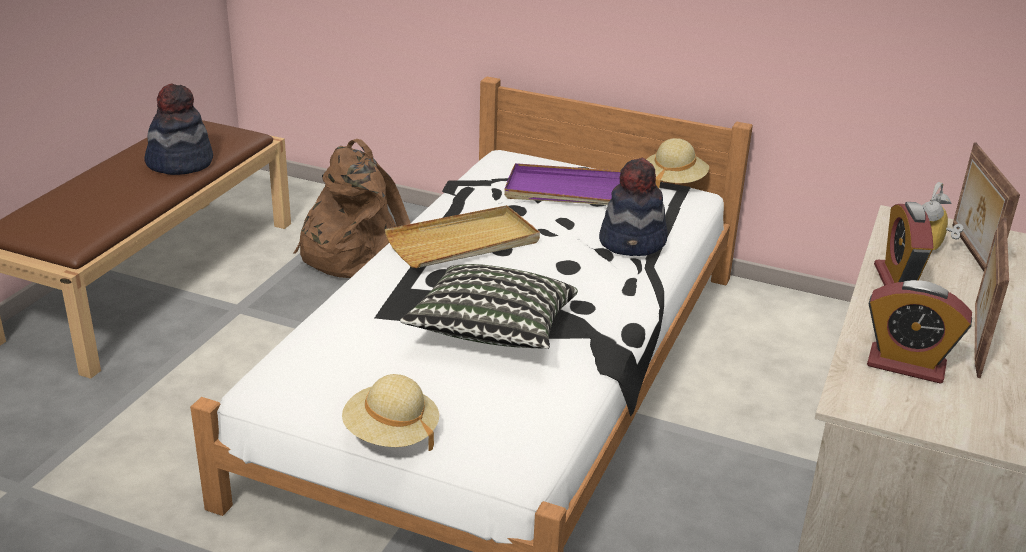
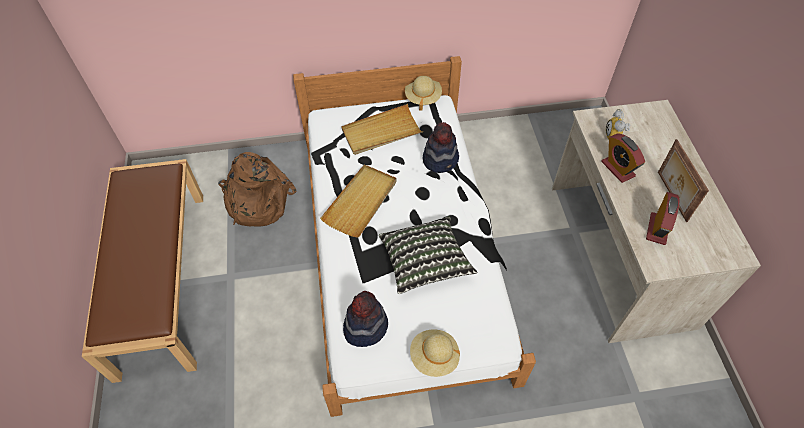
camera: 30 degrees left, 25 degrees up
(180, 163) = (153, 218): hat -> hat (365, 327)
(570, 191) = (381, 132): purple tray -> beige tray
(906, 365) = (657, 229): alarm clock -> alarm clock turned 60 degrees counterclockwise
(970, 253) = (630, 131): picture frame -> none

